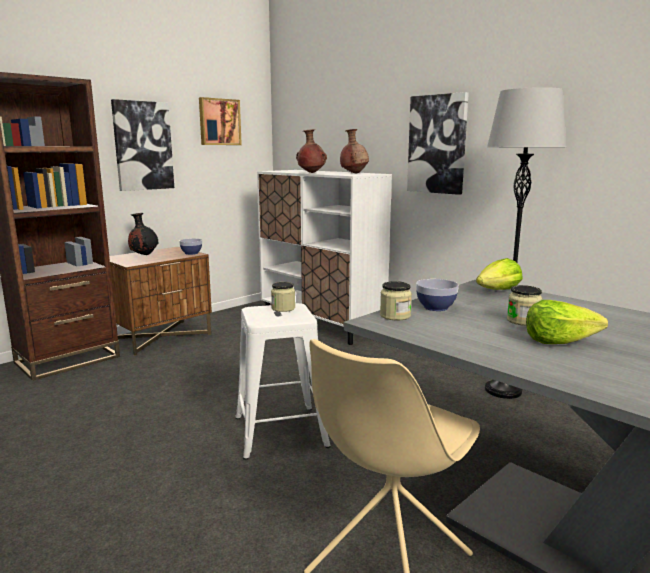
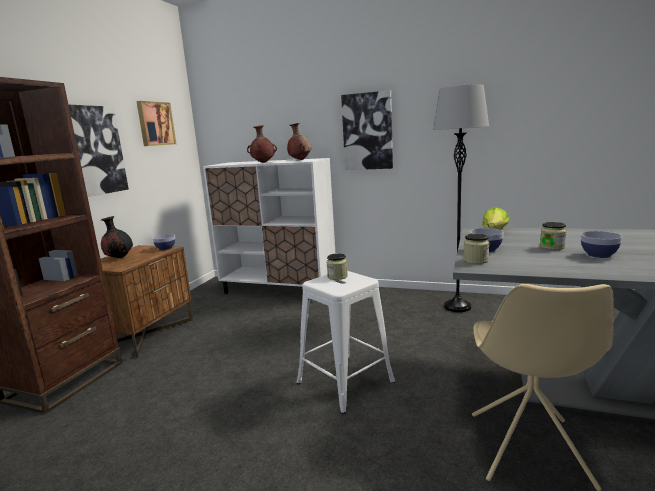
camera: 25 degrees left, 0 degrees up
(559, 341) = (598, 255): lettuce -> bowl

